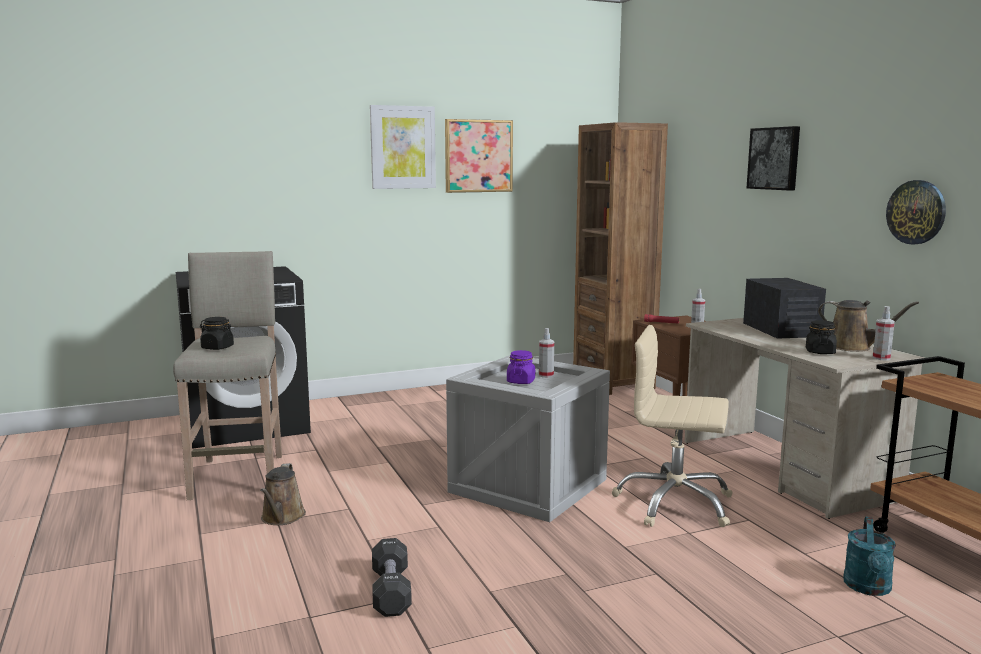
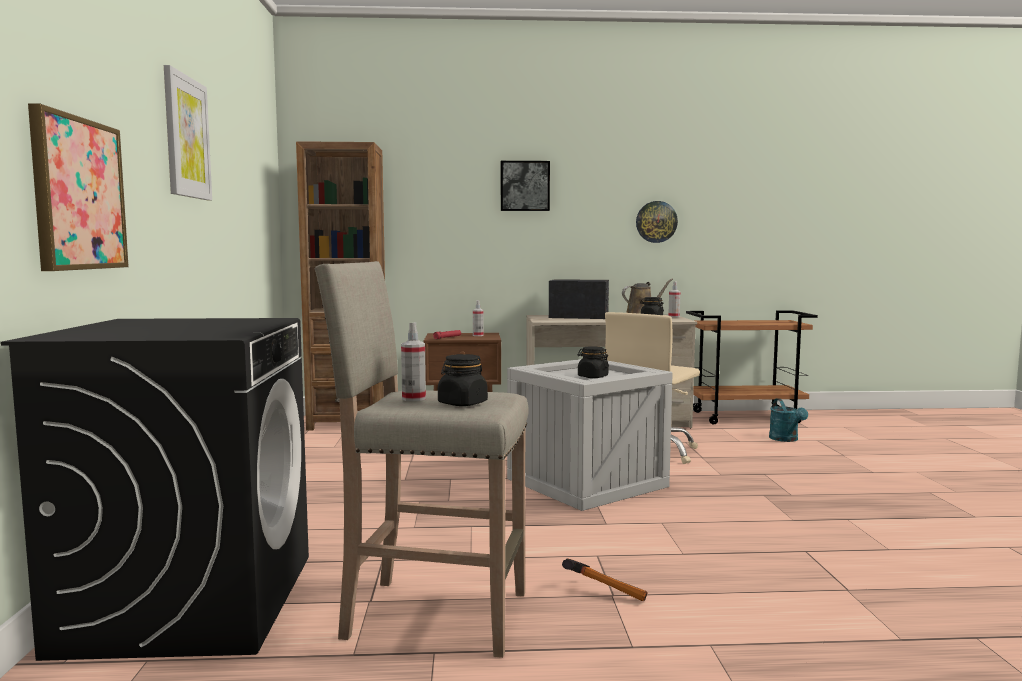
camera: 70 degrees left, 5 degrees down
(282, 518) = (605, 592): brown watering can -> hammer
(391, 591) = (795, 553): black dumbbell -> none
(478, 156) = (226, 163): picture -> picture (78, 194)
(521, 381) = (592, 376): purple jar -> black jar
(546, 375) = (577, 371): spray bottle -> spray bottle (414, 398)
(868, 588) = (786, 439): turquoise watering can -> turquoise watering can turned 45 degrees clockwise

